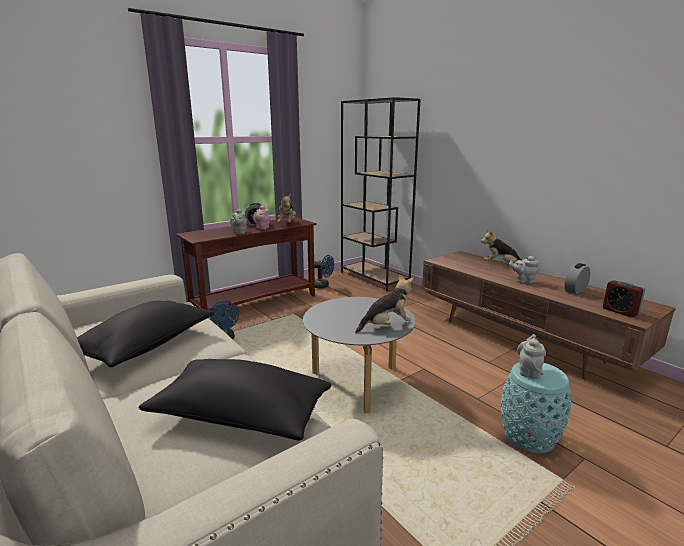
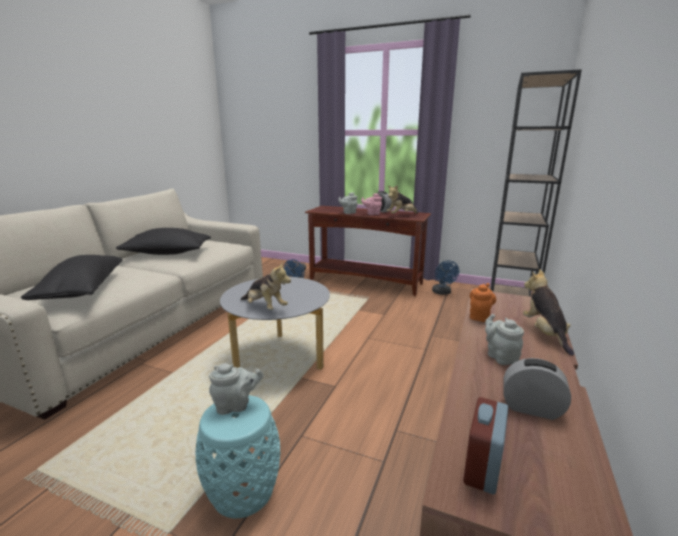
camera: 60 degrees right, 0 degrees up
(469, 270) = (480, 316): none -> orange teapot

